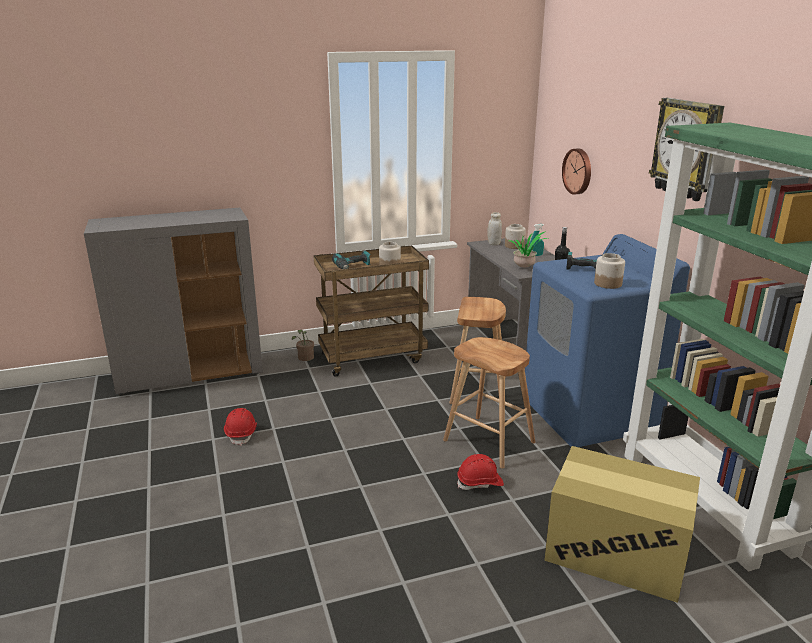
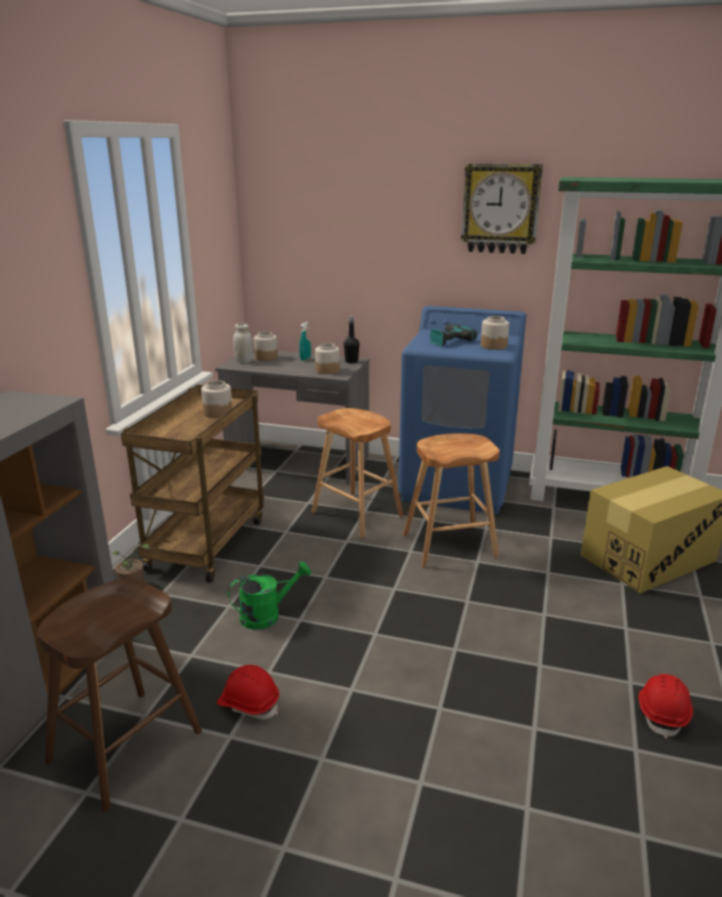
camera: 55 degrees left, 0 degrees up
(184, 414) = (125, 747): none -> brown stool
(323, 406) = (267, 615): none -> green watering can
(353, 267) = (182, 429): power drill -> none
(480, 483) = (510, 577): red hard hat -> red hard hat (663, 713)
(525, 267) = (327, 370): potted plant -> jar
(578, 171) = (334, 256): wall clock -> none

